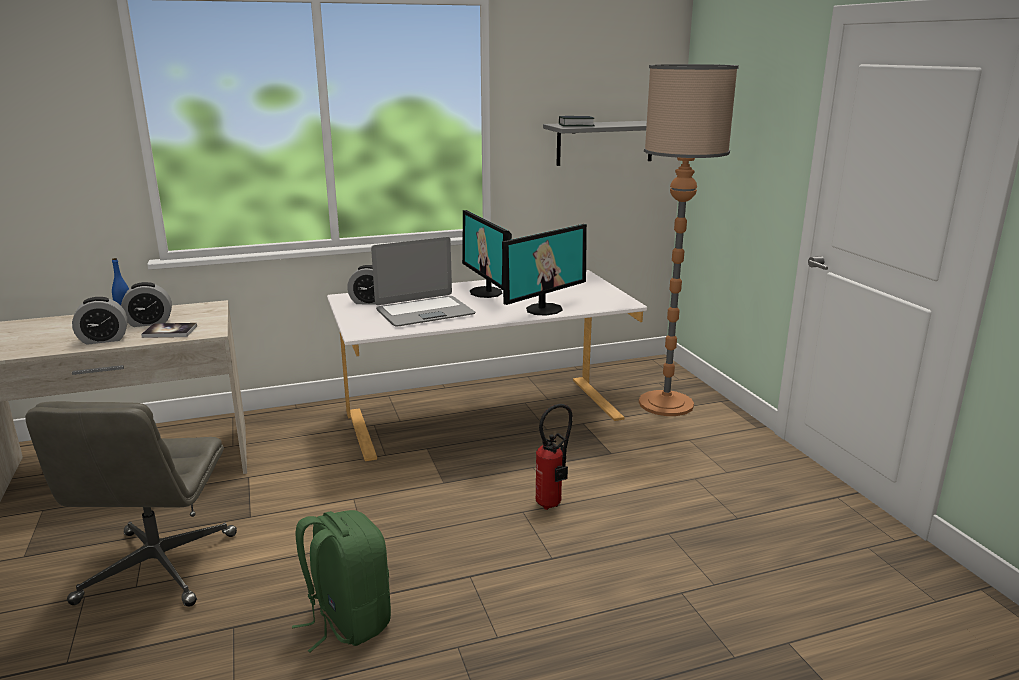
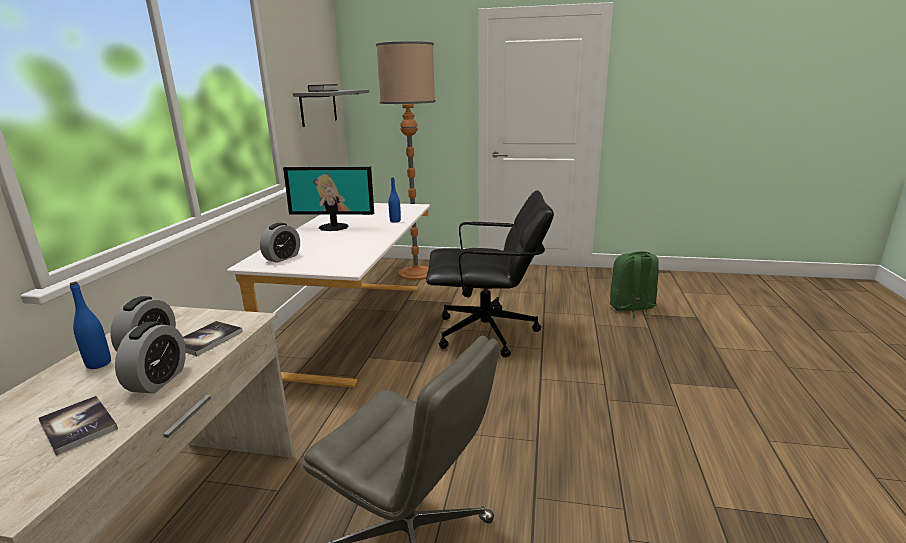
camera: 60 degrees left, 0 degrees up
(47, 341) = (78, 426): none -> book
(347, 621) = (559, 437): green backpack -> green backpack (632, 308)
(424, 312) = (342, 247): laptop -> none
(543, 309) = (395, 221): monitor -> blue bottle
(553, 504) = (487, 333): fire extinguisher -> black office chair

